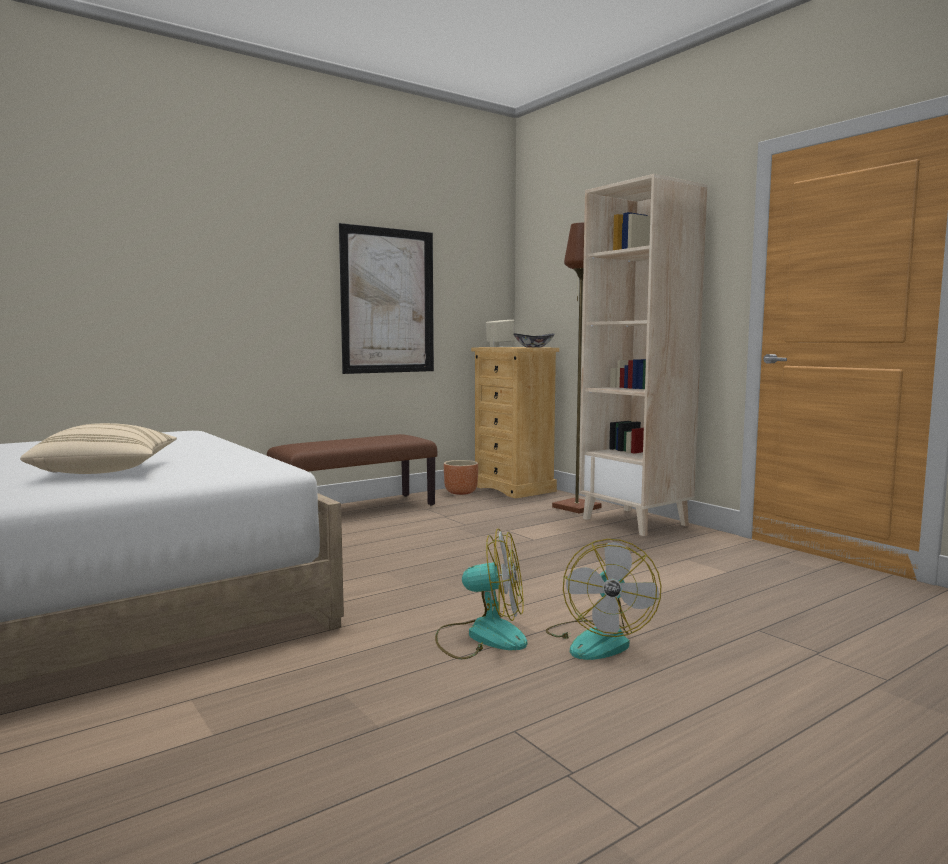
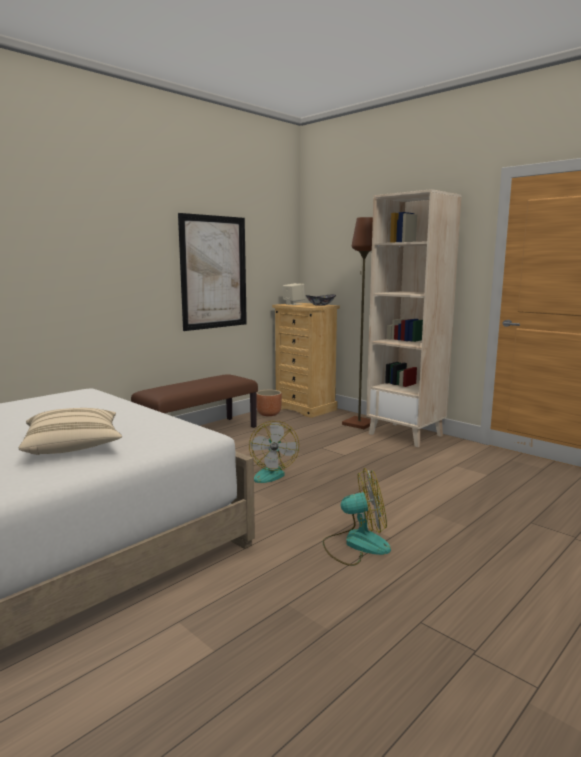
camera: 10 degrees left, 5 degrees up
(598, 640) = (435, 540): fan -> fan (269, 473)

